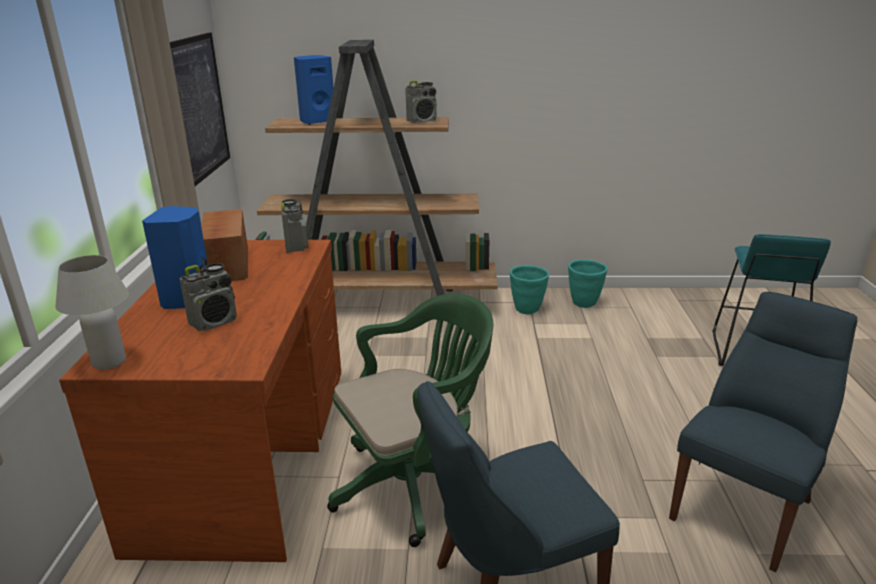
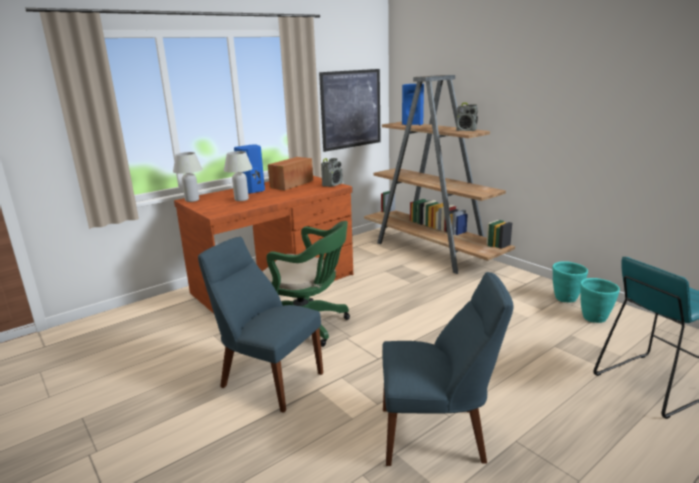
camera: 50 degrees right, 5 degrees down
(214, 322) = (241, 199): radio -> white table lamp
(527, 309) = (516, 286): turquoise planter -> turquoise planter (594, 318)

